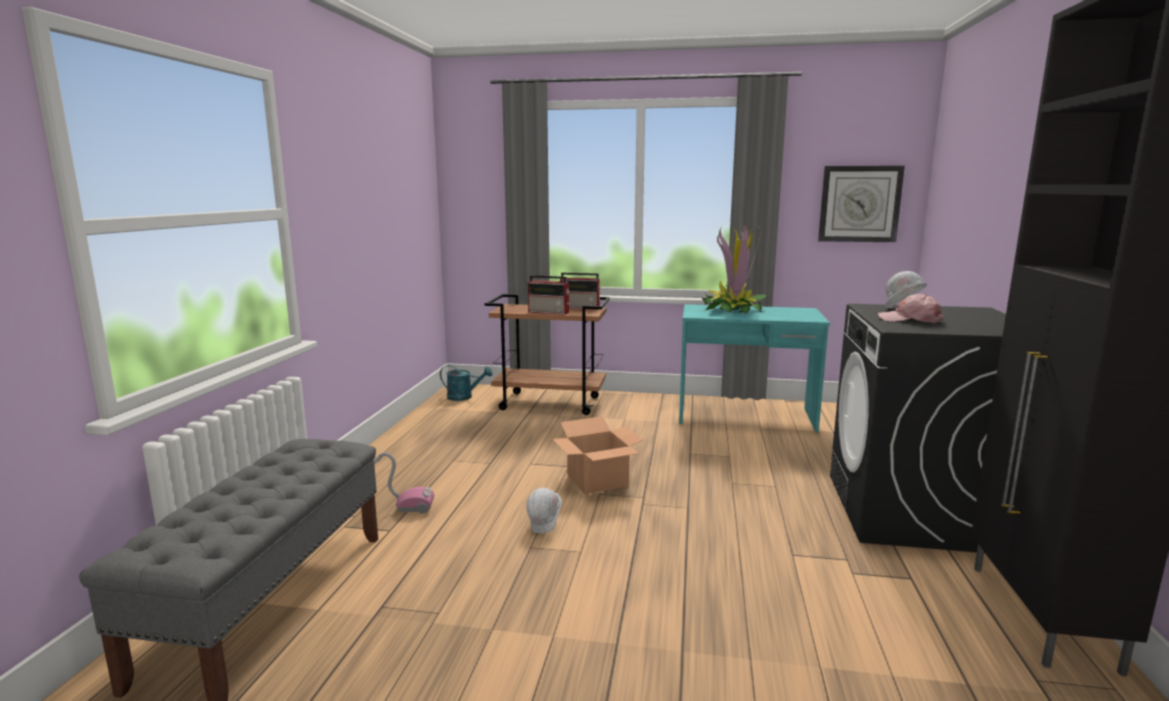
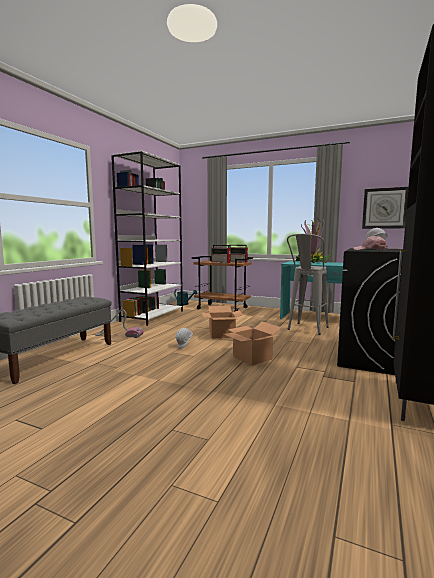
camera: 15 degrees right, 5 degrees down
(417, 439) = (153, 316): none -> white bookcase
(699, 541) = (253, 358): none -> cardboard box
(745, 451) = (306, 330): none -> grey stool

